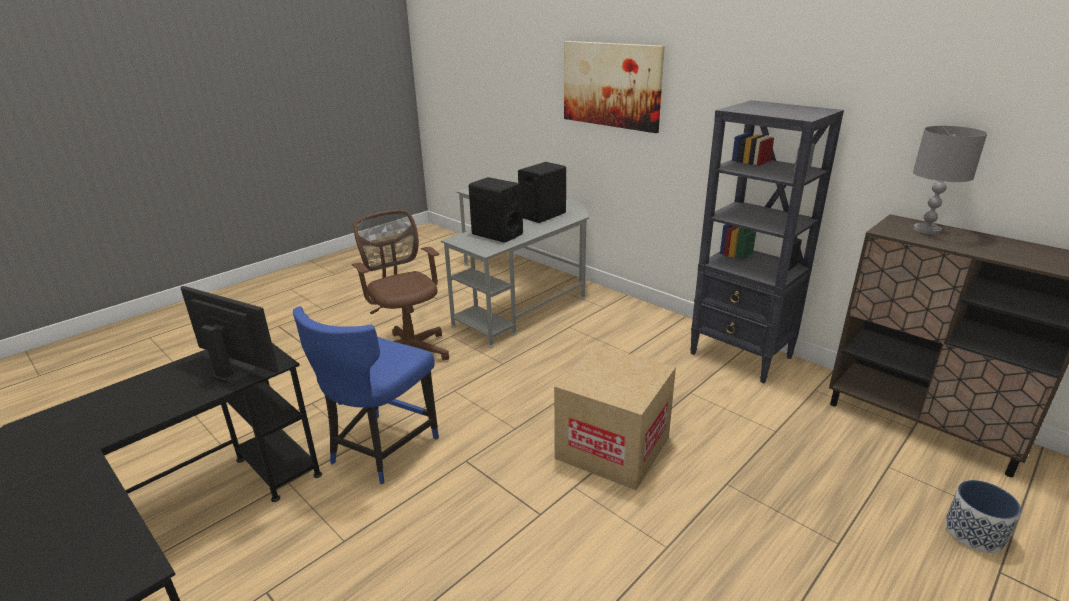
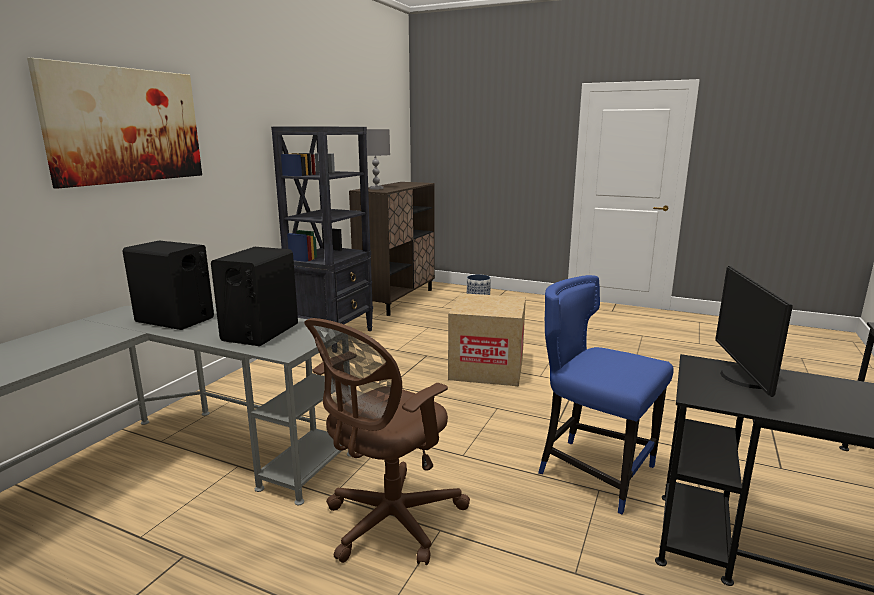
camera: 110 degrees left, 10 degrees down
(380, 450) = (593, 471): blue chair -> blue chair turned 150 degrees counterclockwise

